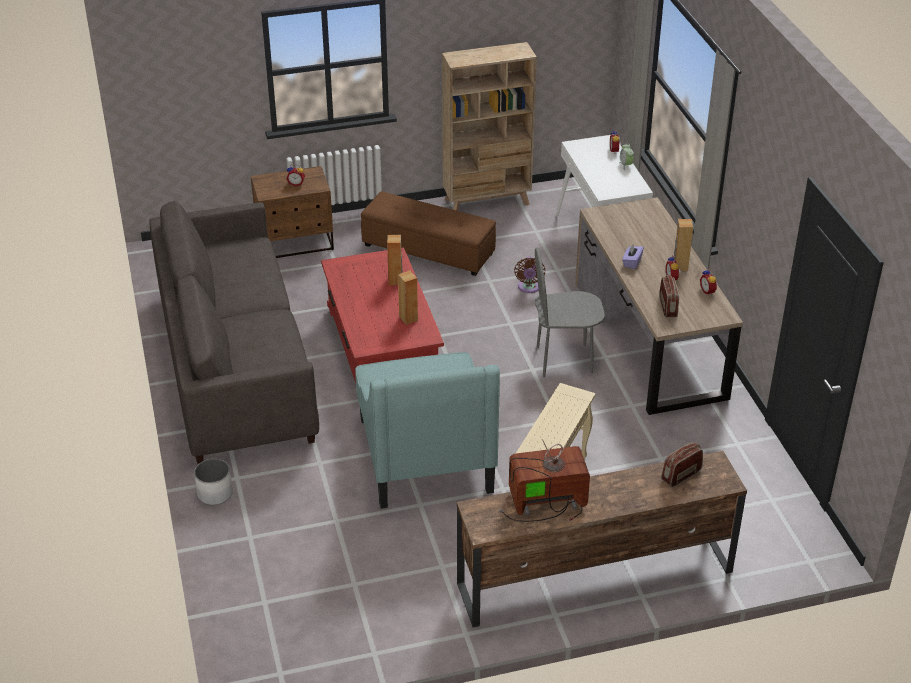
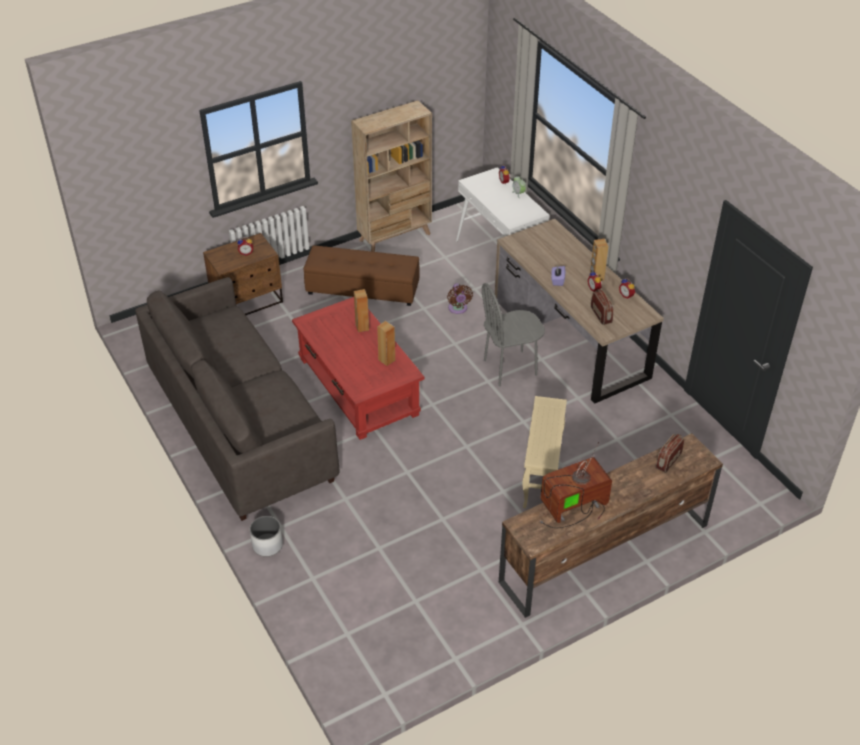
camera: 15 degrees left, 5 degrees up
(424, 453) = (429, 473): turquoise armchair -> none

